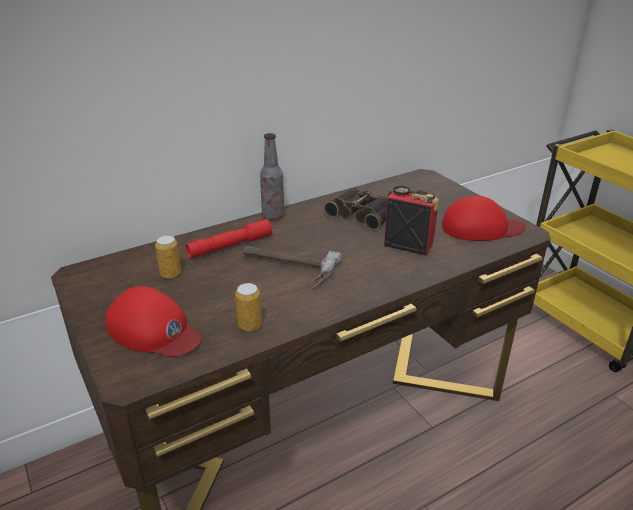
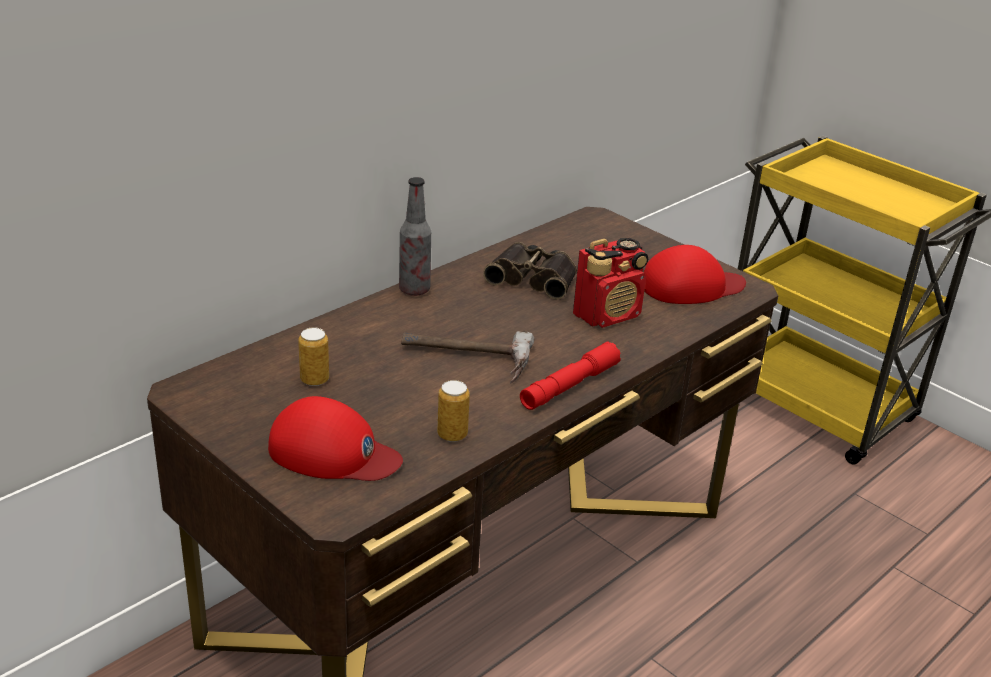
camera: 15 degrees left, 0 degrees up
(230, 246) = (376, 336): red flashlight -> red flashlight (569, 386)
(408, 244) = (608, 315): radio -> radio turned 135 degrees clockwise

